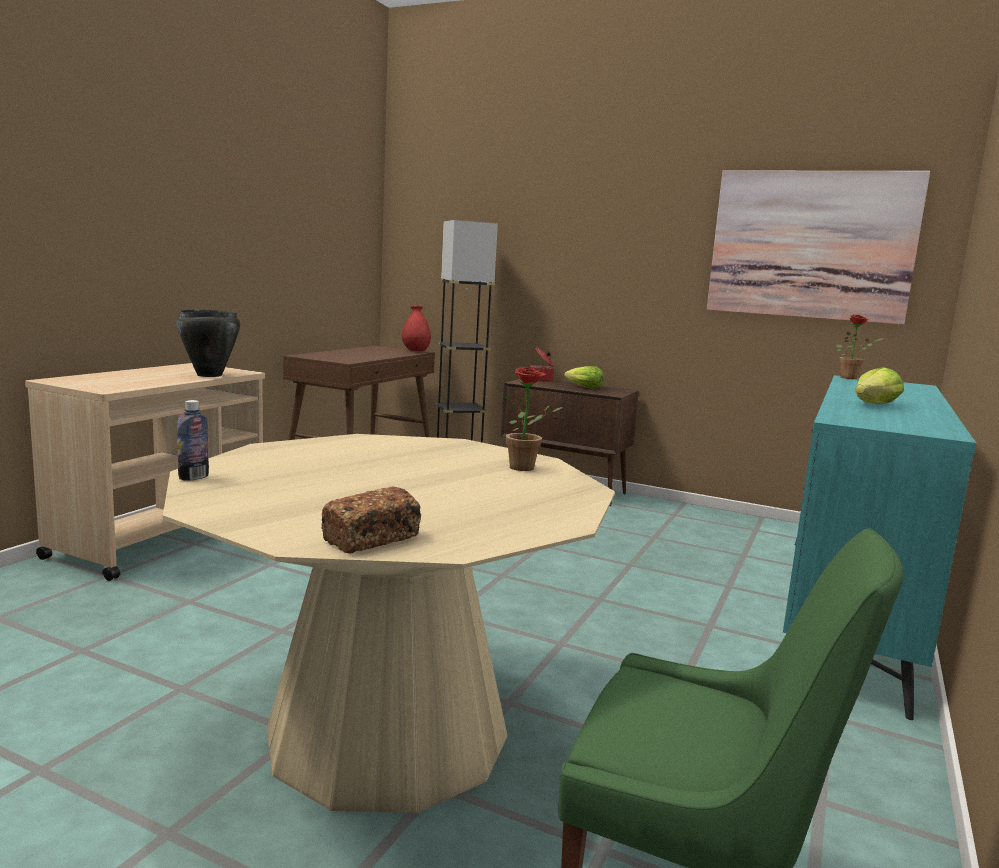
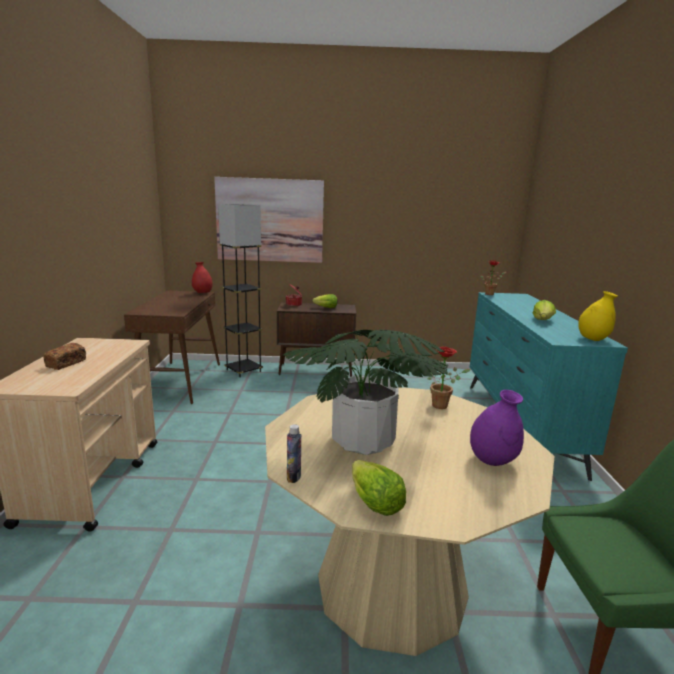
camera: 25 degrees left, 5 degrees up
(209, 375) = (116, 352): black cooking pot -> none
(239, 509) = (374, 502): none -> lettuce
(339, 472) = (362, 441): none -> potted plant
(371, 539) = (481, 503): bread -> bread (66, 363)
(480, 517) = (492, 461): none -> purple vase
(810, 245) = (449, 215): picture -> picture (270, 220)
(922, 428) = (593, 339): none -> yellow vase

